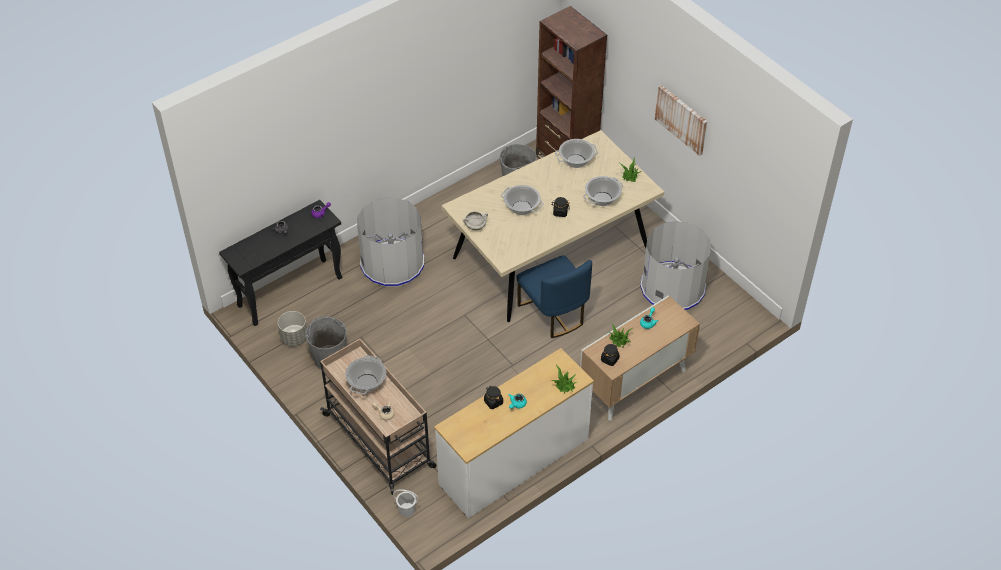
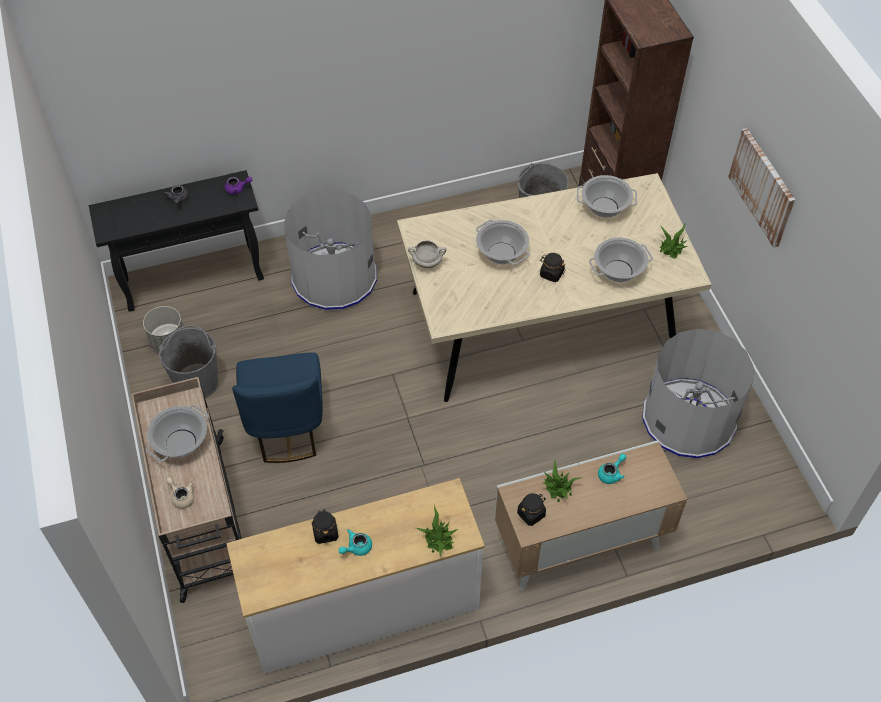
camera: 20 degrees right, 5 degrees up
(407, 510) = (191, 631): white bucket -> none
(553, 313) = (510, 408): blue chair -> blue chair (286, 427)

